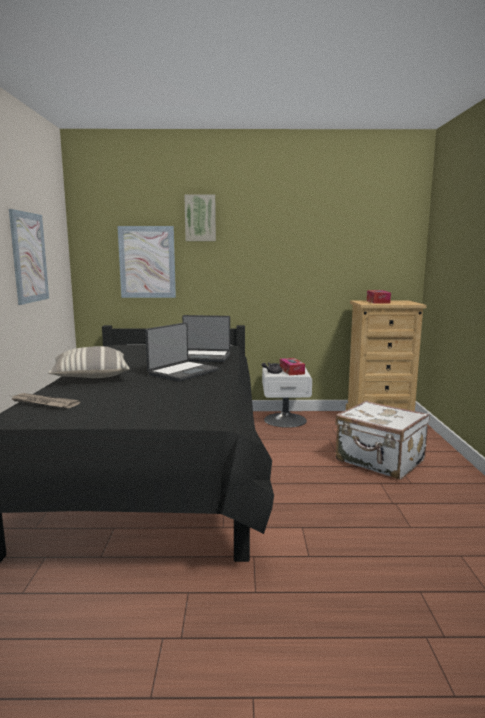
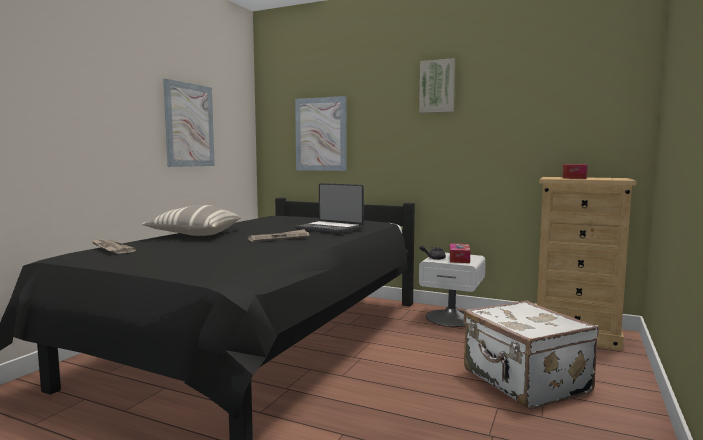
camera: 25 degrees right, 5 degrees down
(182, 372) = (279, 238): laptop -> newspaper
(200, 218) = (372, 86): picture -> picture (437, 86)

